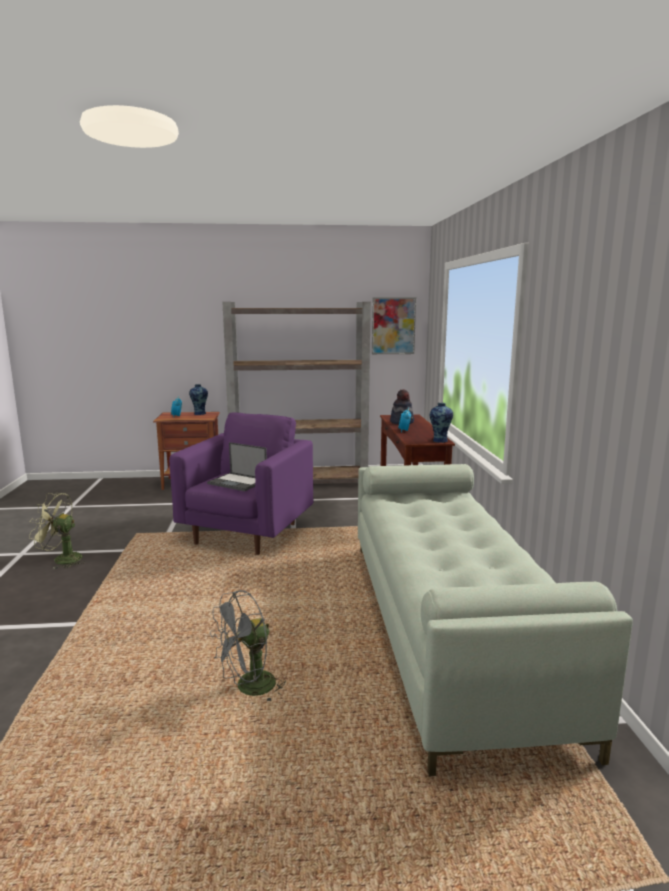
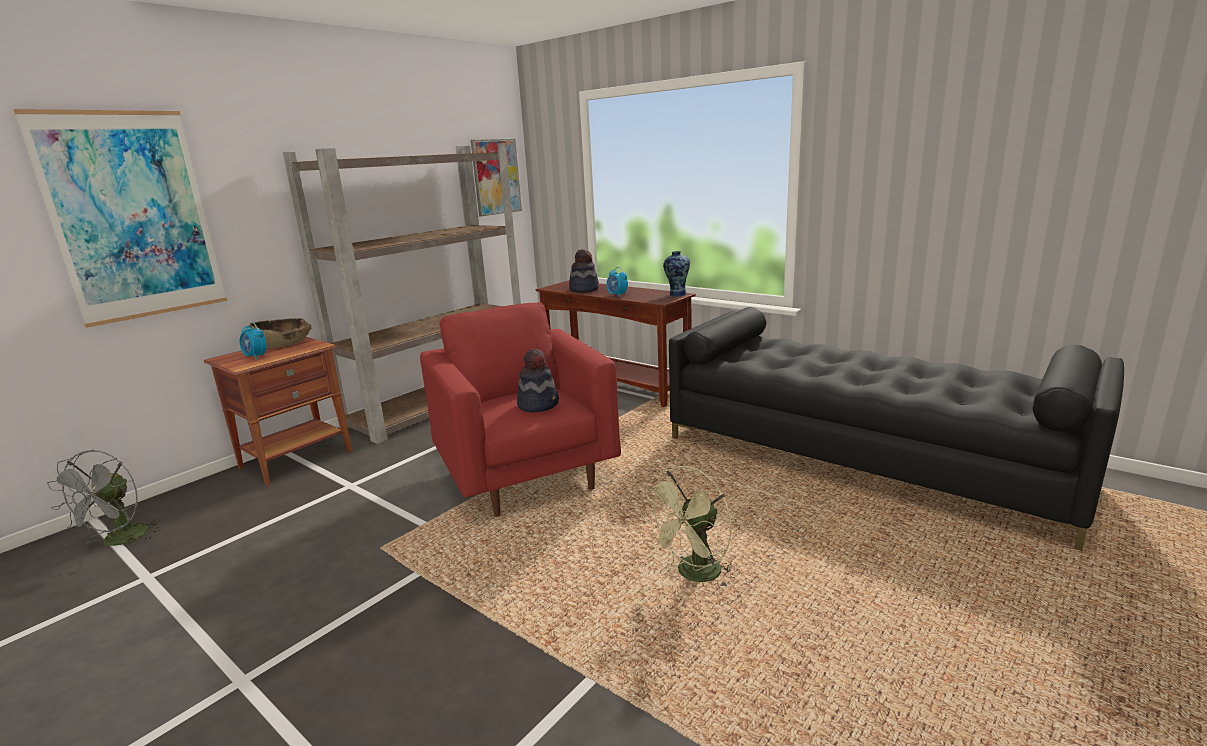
camera: 45 degrees left, 5 degrees up
(61, 559) = (347, 640): green fan -> green fan (694, 575)
(143, 331) = (132, 216): none -> picture
(199, 413) = (281, 345): vase -> brown bowl
(238, 482) = (538, 404): laptop -> hat
(247, 533) = (526, 476): purple armchair -> red armchair
(249, 689) = (884, 592): grey fan -> grey fan (120, 541)
(448, 627) = (862, 458): white sofa -> black sofa

